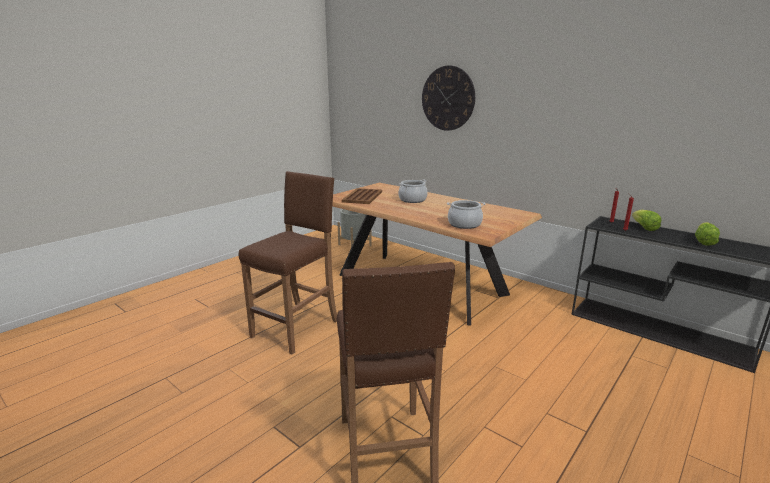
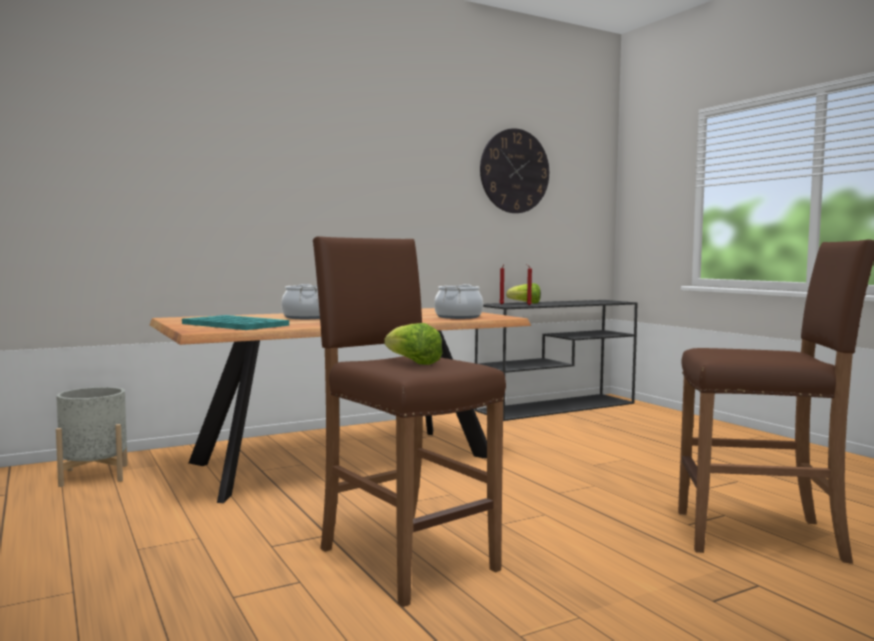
camera: 70 degrees left, 15 degrees down
(362, 197) = (235, 324): brown tray -> turquoise tray
(448, 98) = (255, 163): wall clock -> wall clock (514, 171)
(703, 242) = (574, 302): lettuce -> lettuce (412, 363)

